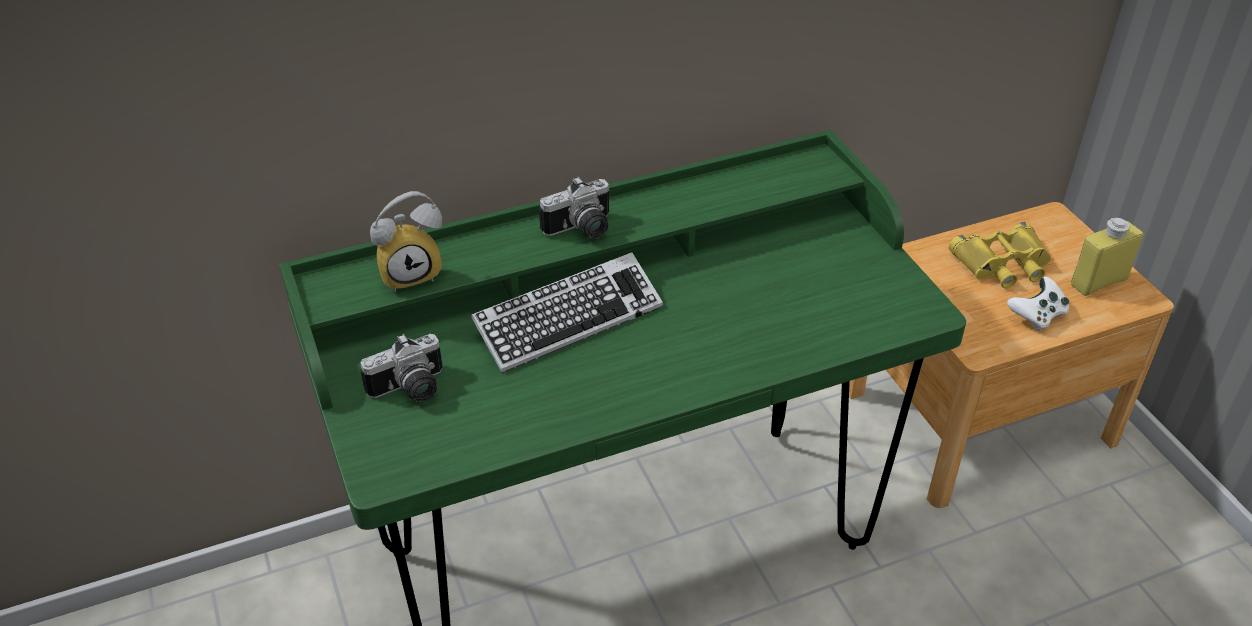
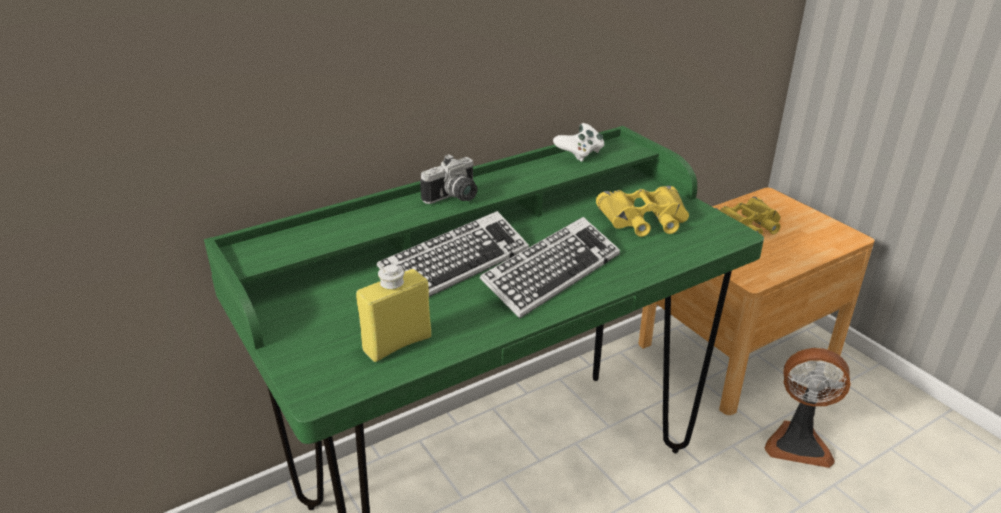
camera: 10 degrees left, 10 degrees down
(411, 272) = (320, 236): alarm clock -> none
(411, 390) = (333, 326): camera -> none
(679, 347) = (551, 274): none -> keyboard
(822, 276) = (645, 219): none -> yellow binoculars
(1016, 558) = (798, 443): none -> fan
(1037, 316) = (784, 254): white game controller -> white game controller (580, 153)
(1098, 282) = (817, 230): yellow bottle -> yellow bottle (397, 343)

